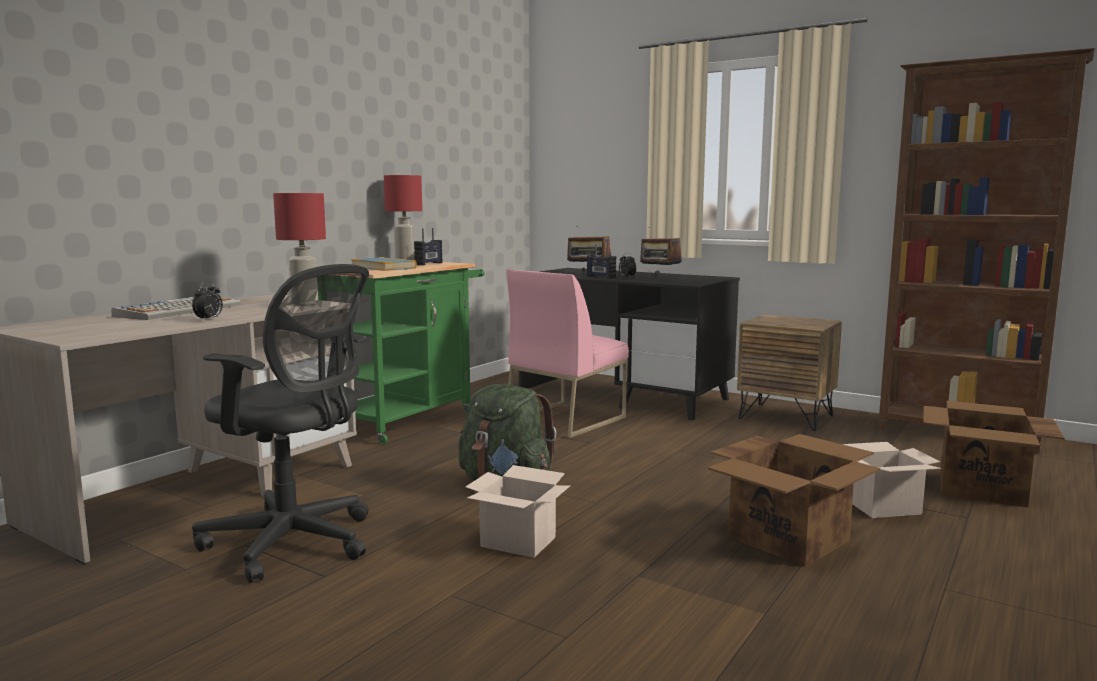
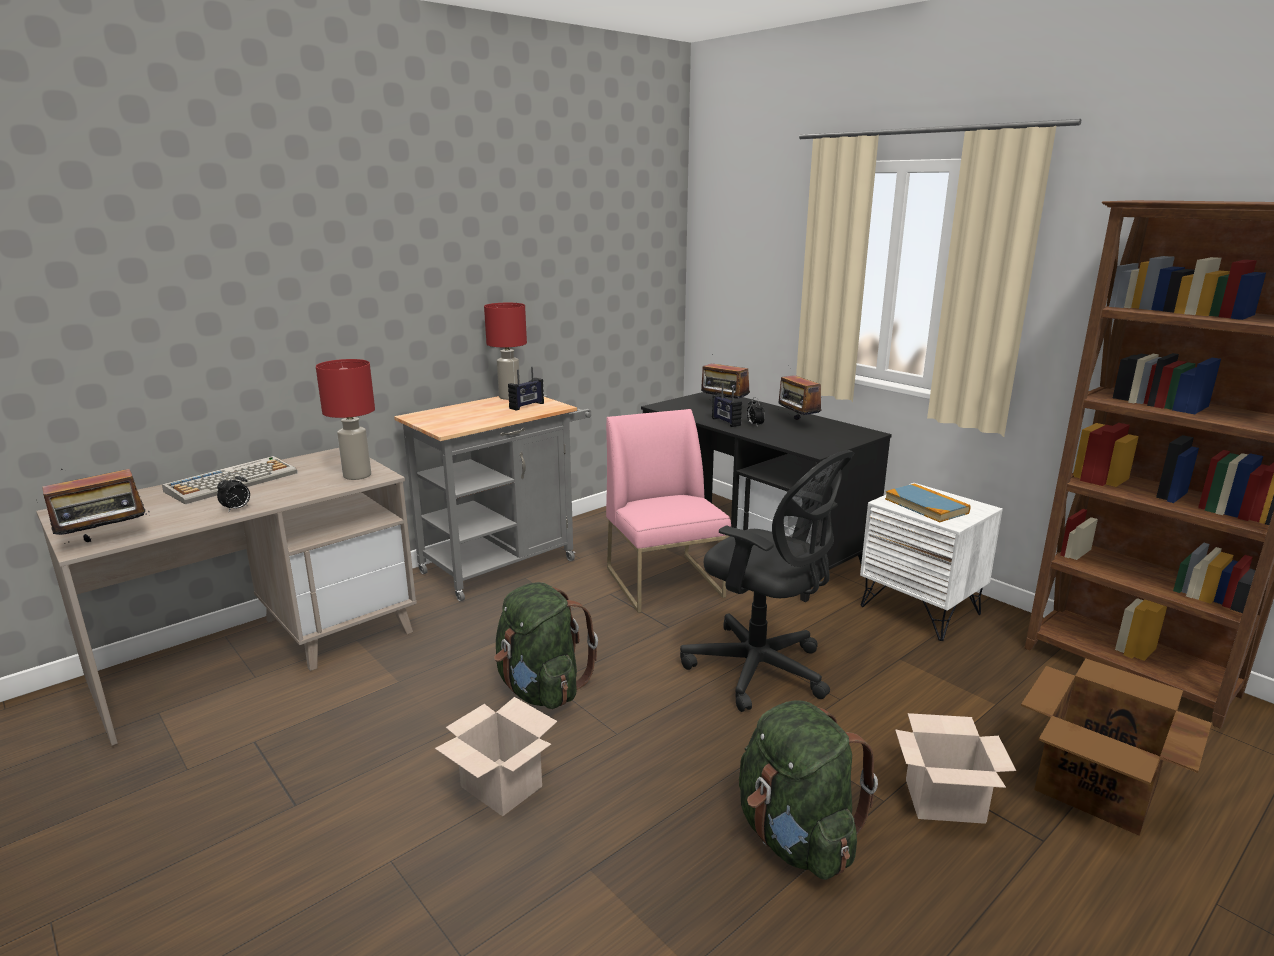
camera: 15 degrees right, 10 degrees up
(94, 336) = (105, 541): none -> radio
(295, 543) = (297, 747): black office chair -> black office chair (762, 671)
(383, 267) = (470, 415): book -> book (926, 506)
(408, 419) = (506, 563): green cart -> grey cart
(566, 419) = (665, 582): pink chair -> pink chair turned 105 degrees clockwise
(786, 417) = (920, 610): brown nightstand -> white nightstand
(790, 538) = (796, 838): cardboard box -> green backpack

